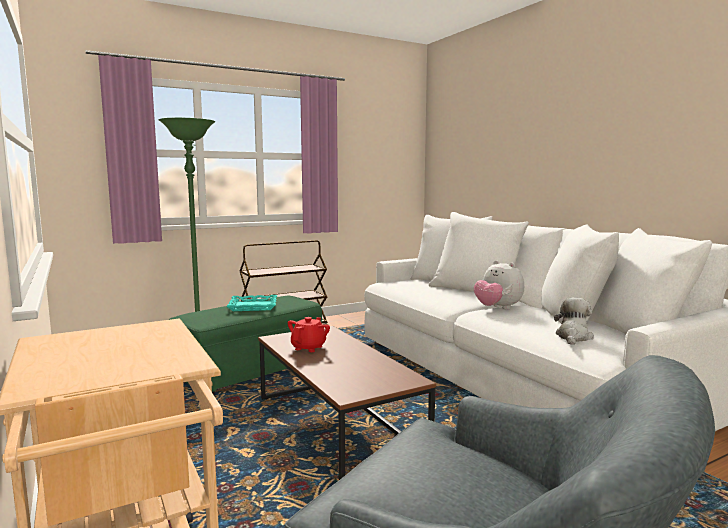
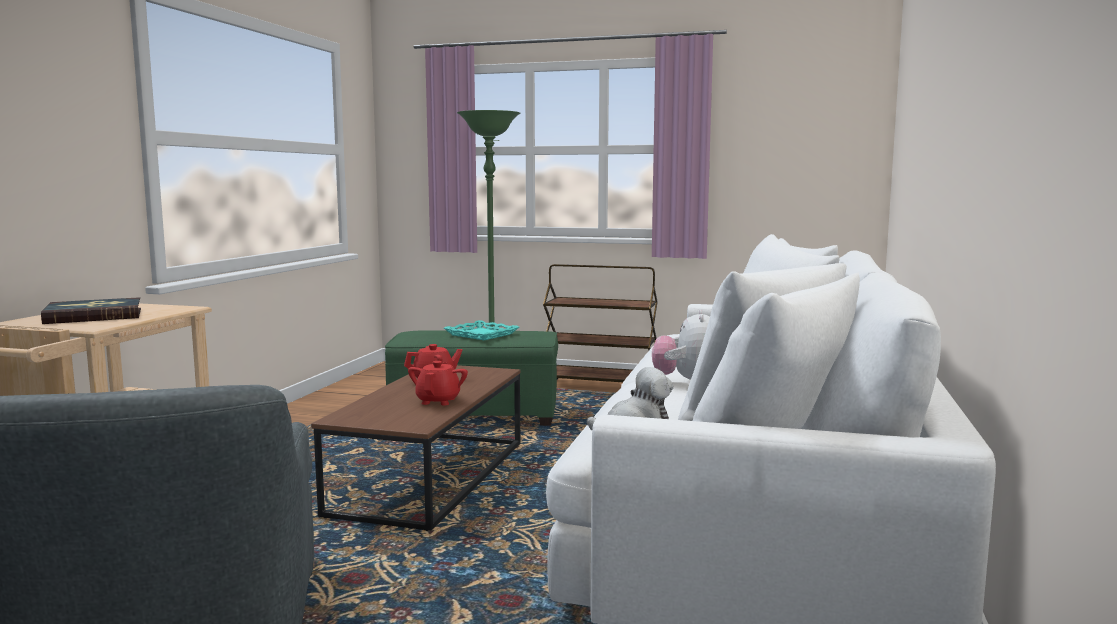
camera: 45 degrees right, 0 degrees up
(107, 355) = (94, 316): none -> book
(363, 360) = (438, 401): none -> red teapot

